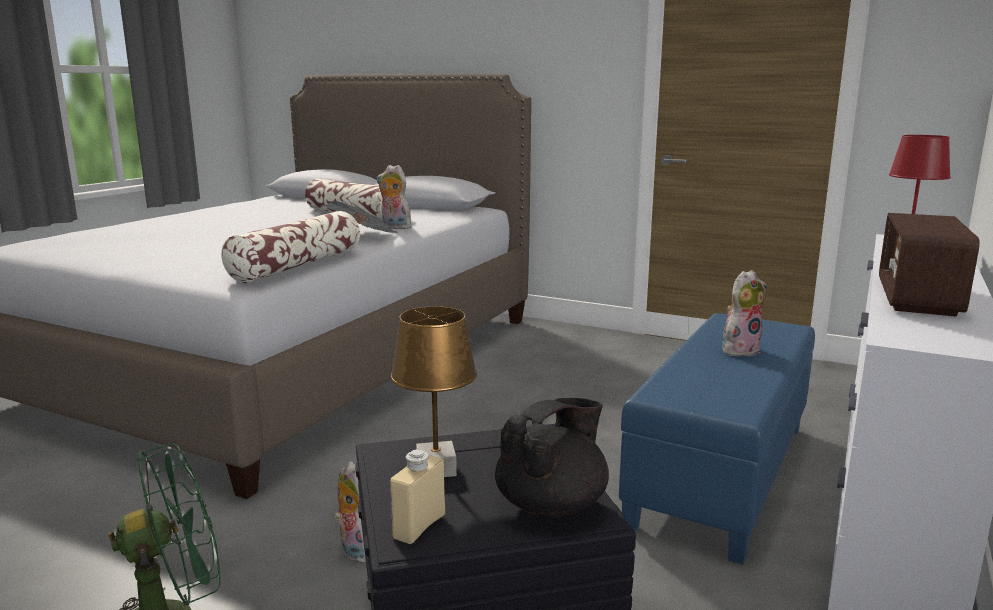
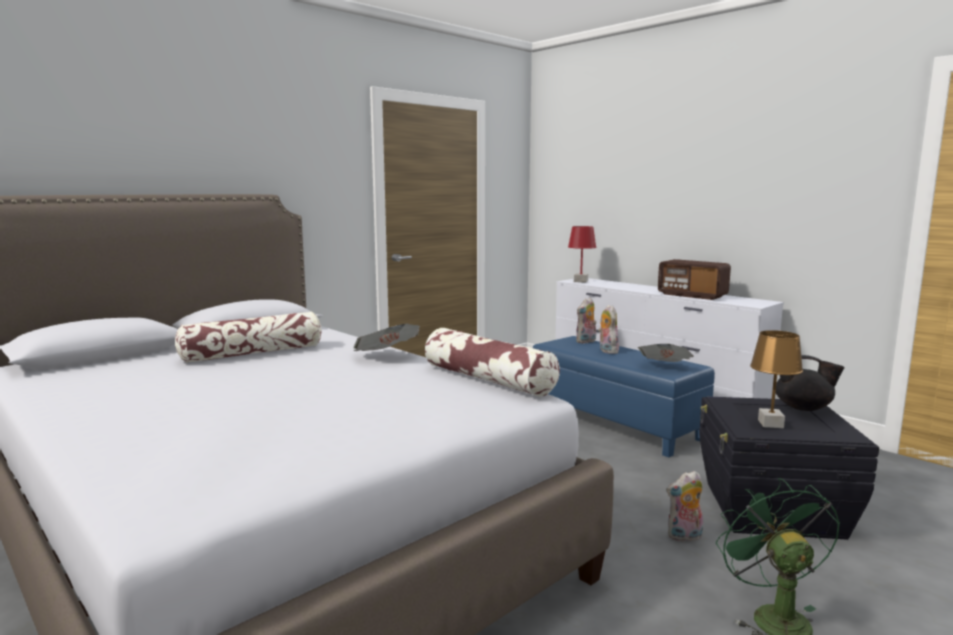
camera: 70 degrees left, 5 degrees down
(394, 227) = (353, 347): plush toy -> plush toy (586, 341)
(419, 526) = (836, 432): beige bottle -> none
(552, 505) = (804, 408): black teapot -> black teapot turned 135 degrees clockwise
(689, 390) = (665, 367): none -> newspaper

